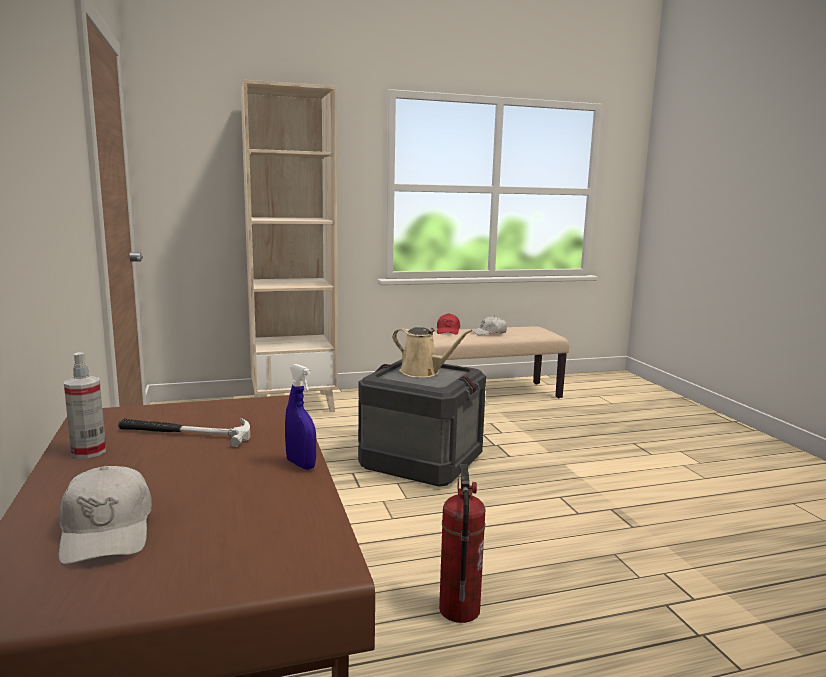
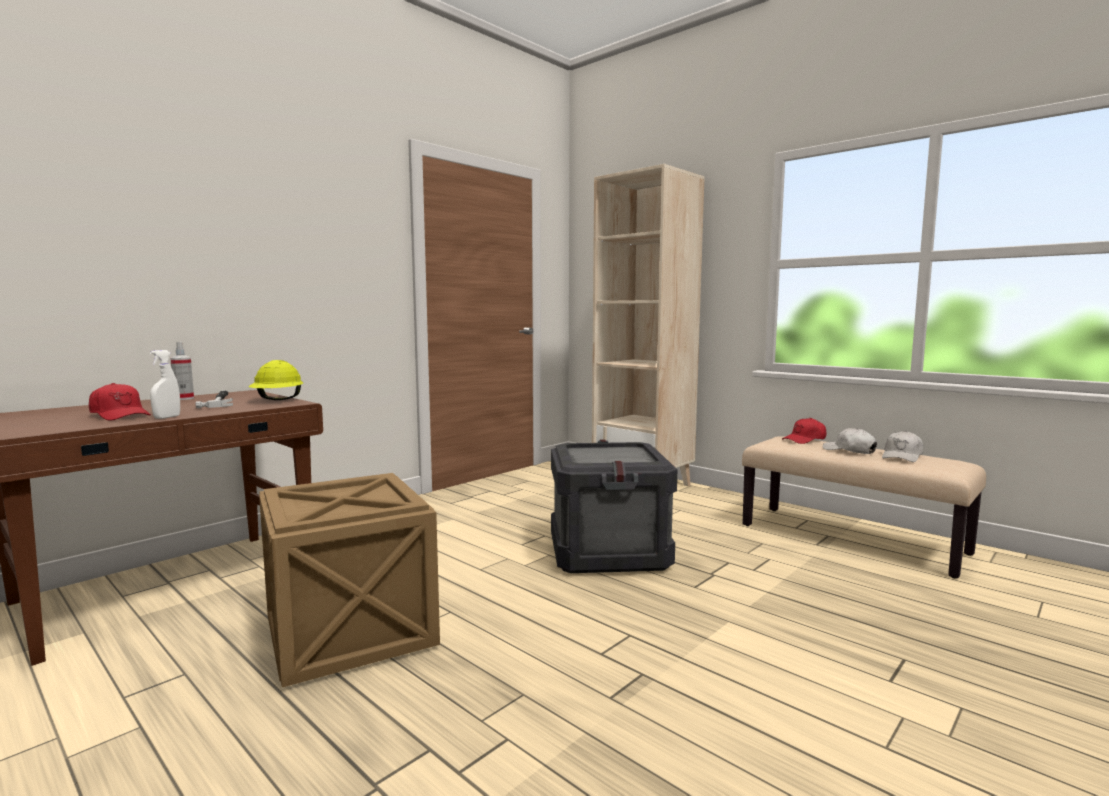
camera: 60 degrees right, 5 degrees down
(107, 531) = (71, 412): white cap -> white cap (902, 456)
(224, 492) = (120, 415): none -> red cap
(233, 406) = (278, 400): none -> yellow hard hat
(301, 464) = (167, 417): blue spray bottle -> white spray bottle
(423, 372) = (619, 454): beige watering can -> none
(458, 610) = (349, 630): fire extinguisher -> crate

